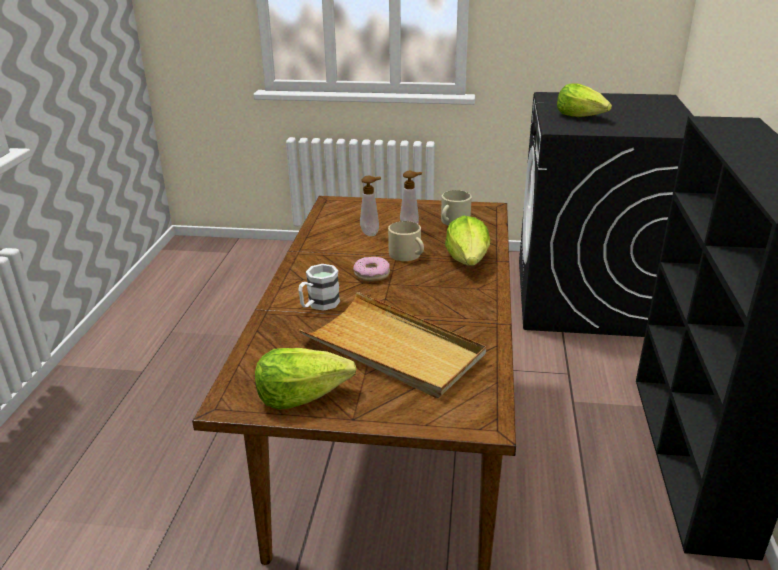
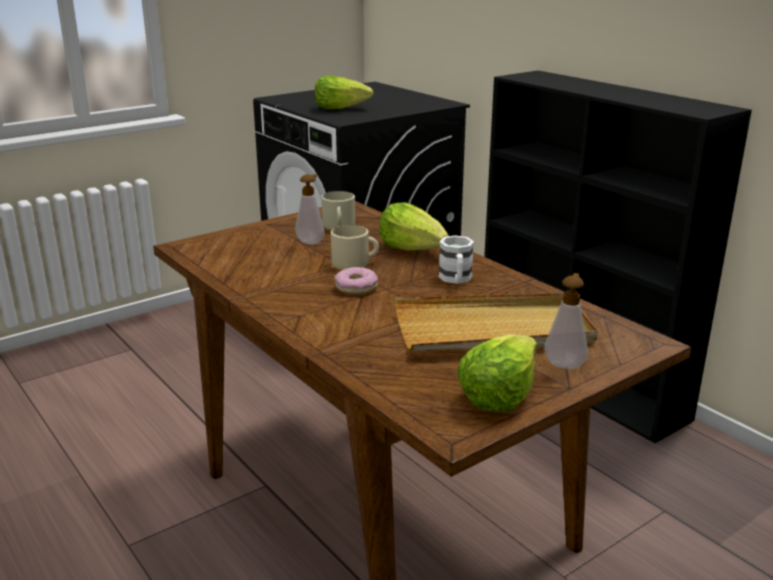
camera: 45 degrees left, 5 degrees down
(318, 305) = (361, 328): white mug -> white mug (456, 279)
(371, 233) = (283, 257): soap dispenser -> soap dispenser (565, 363)

